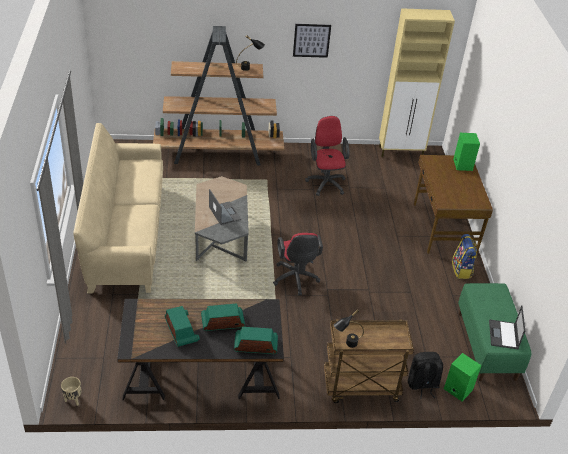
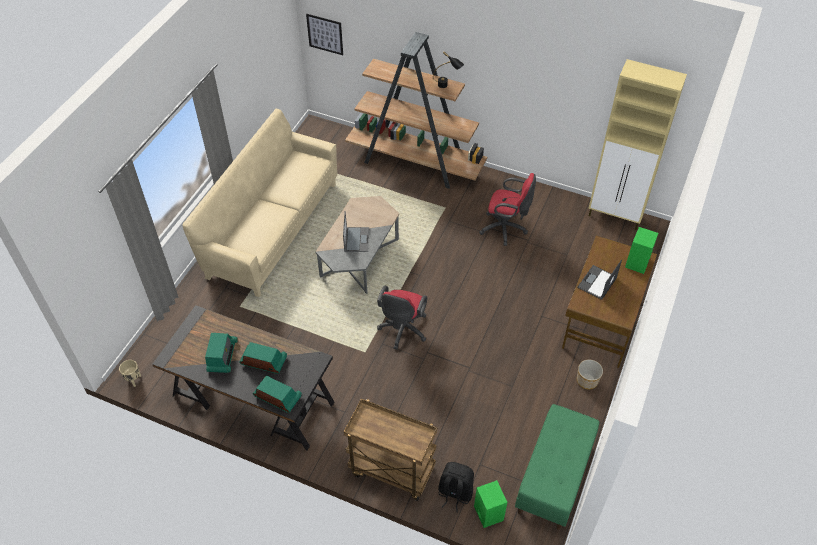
camera: 30 degrees right, 10 degrees up
(311, 40) = (523, 70): picture -> picture (325, 34)
(326, 182) = (505, 229): red office chair -> red office chair turned 90 degrees clockwise
(346, 345) = (362, 430): black table lamp -> none
(462, 270) = (587, 381): backpack -> planter
(503, 335) = (552, 479): laptop -> laptop (597, 283)

